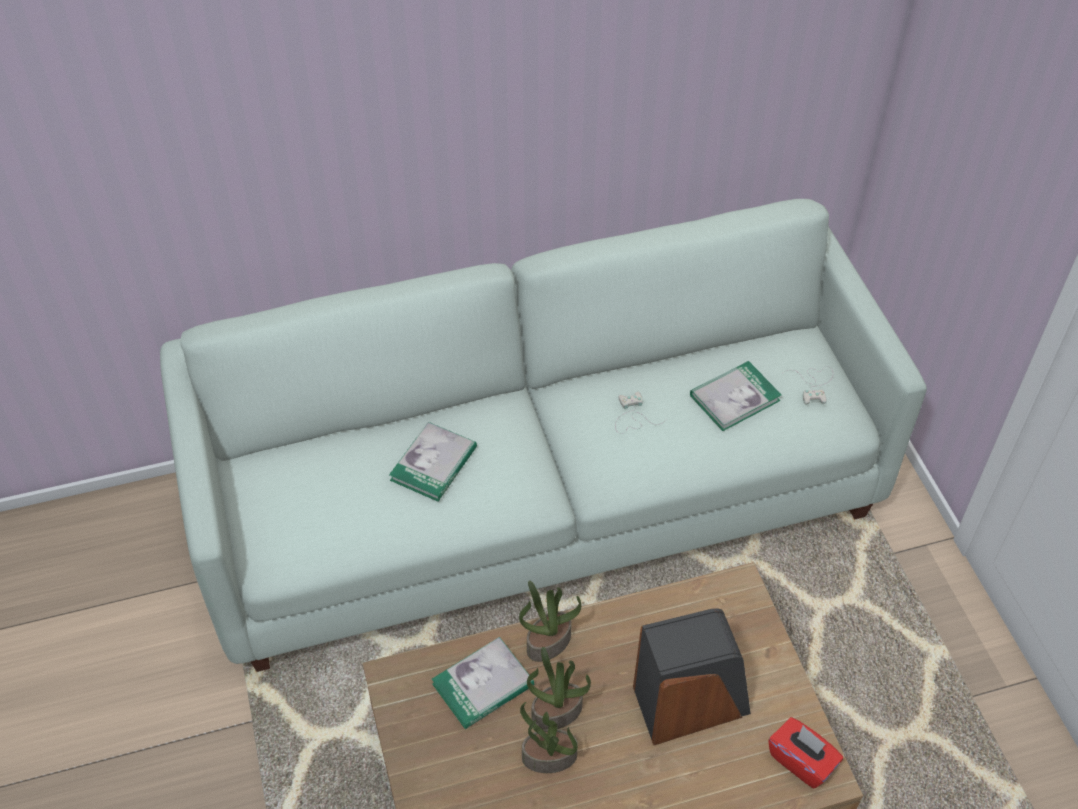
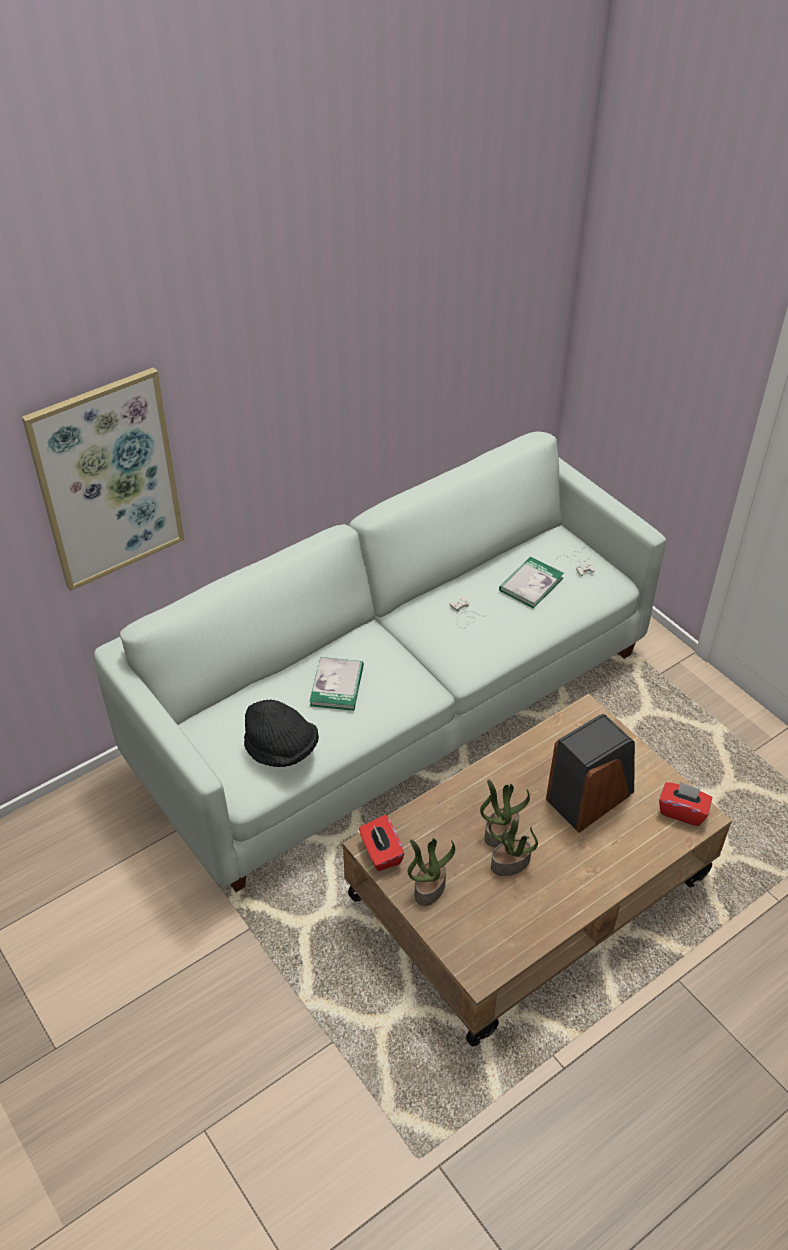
camera: 20 degrees left, 5 degrees down
(182, 149) = (107, 481): none -> picture
(331, 525) = (281, 749): none -> black hat
(401, 691) = (381, 853): none -> red tissue box
(483, 685) = (439, 830): book -> none
(548, 641) = (472, 787): potted plant -> potted plant (429, 887)

